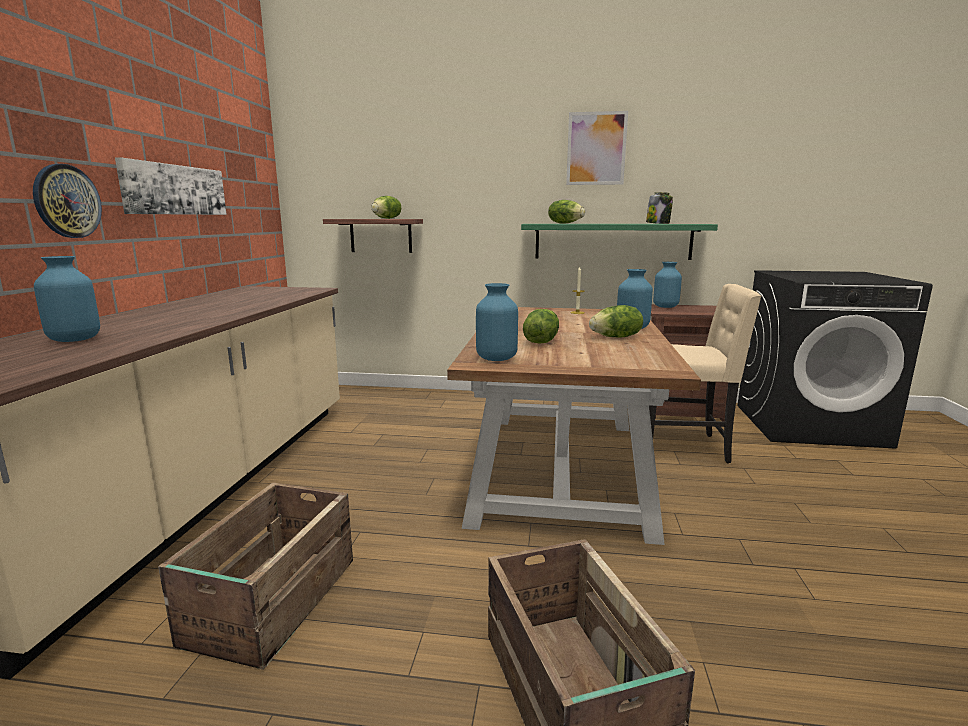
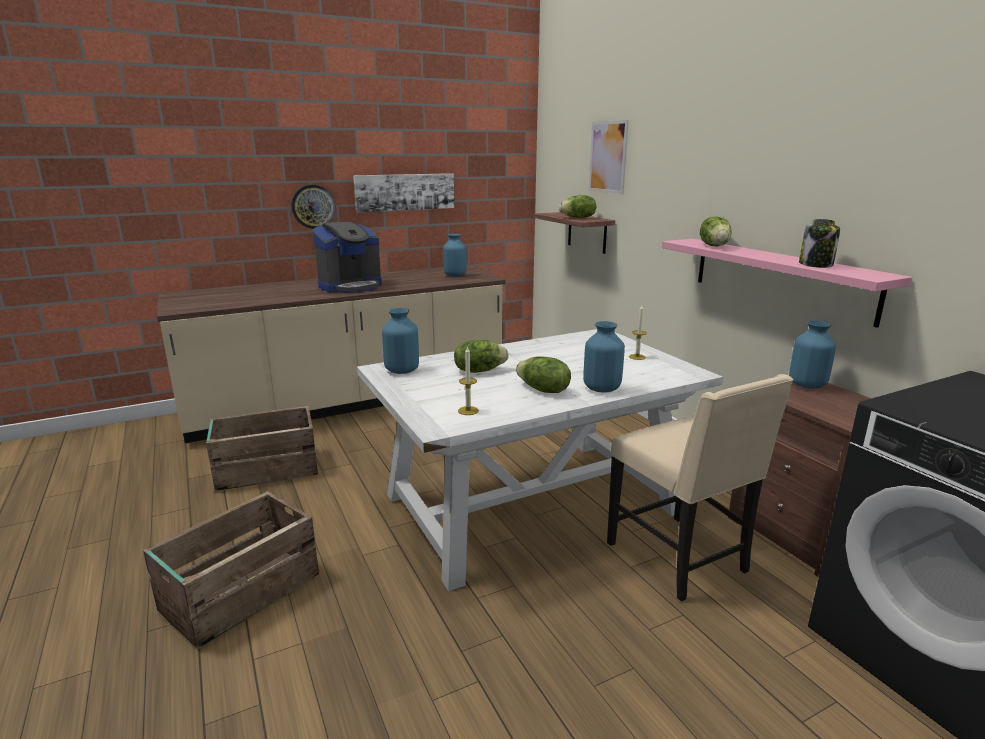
camera: 55 degrees right, 5 degrees up
(75, 339) = (268, 292): blue vase -> blue vase (455, 275)
(192, 315) = (350, 286): none -> coffee machine
(560, 467) = (532, 502): brown dining table -> white dining table
(596, 148) = (774, 150): picture -> picture (608, 157)
(612, 241) = (779, 278): green shelf -> pink shelf
(638, 358) = (468, 410): none -> candle

